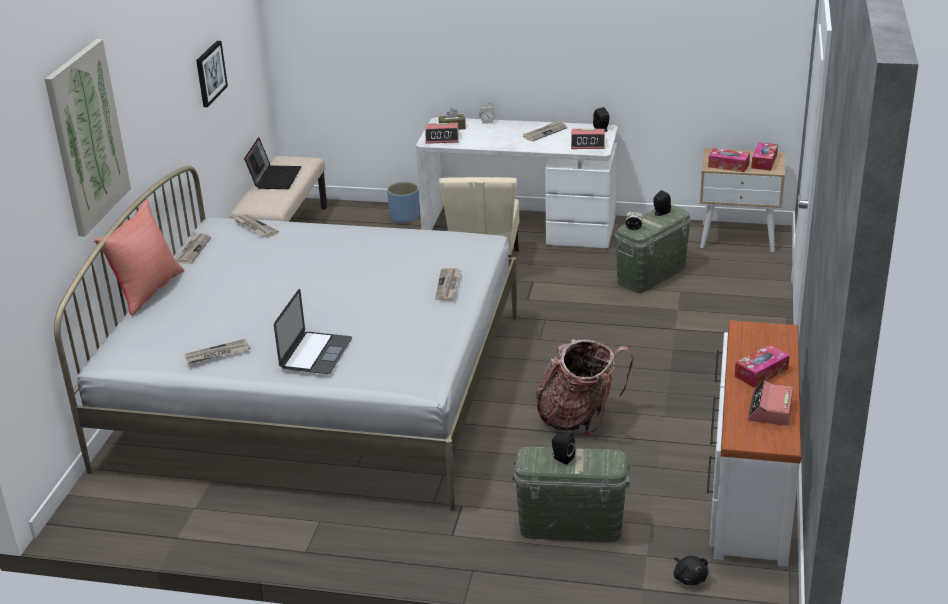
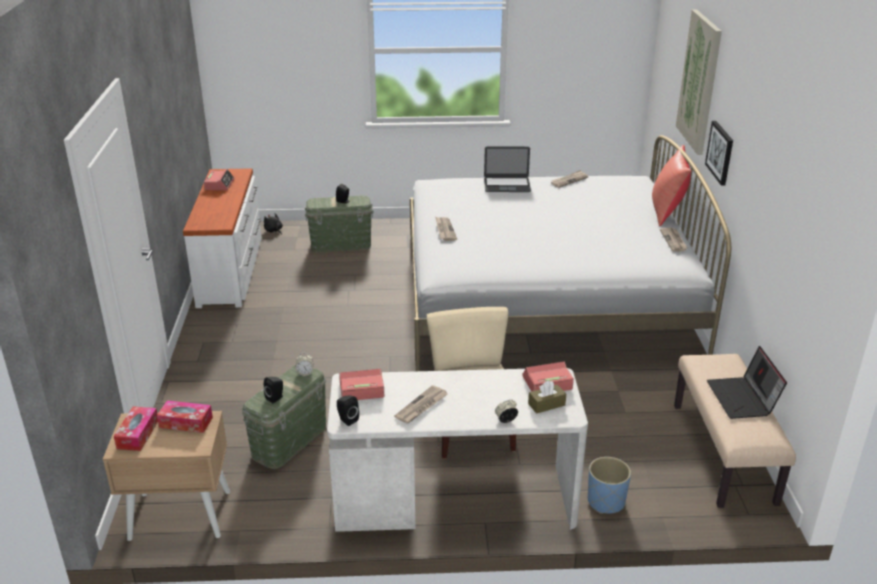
camera: 165 degrees right, 0 degrees up
(210, 73) = (776, 220): picture -> picture (720, 152)
(254, 227) = (646, 262): newspaper -> none
(316, 353) = (507, 185): laptop -> laptop turned 90 degrees counterclockwise
(579, 417) = (345, 300): backpack -> none
(761, 373) = (219, 201): tissue box -> none

